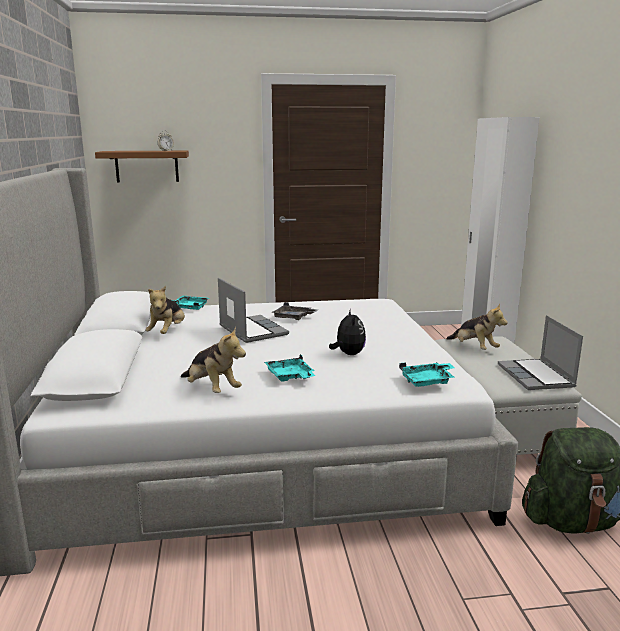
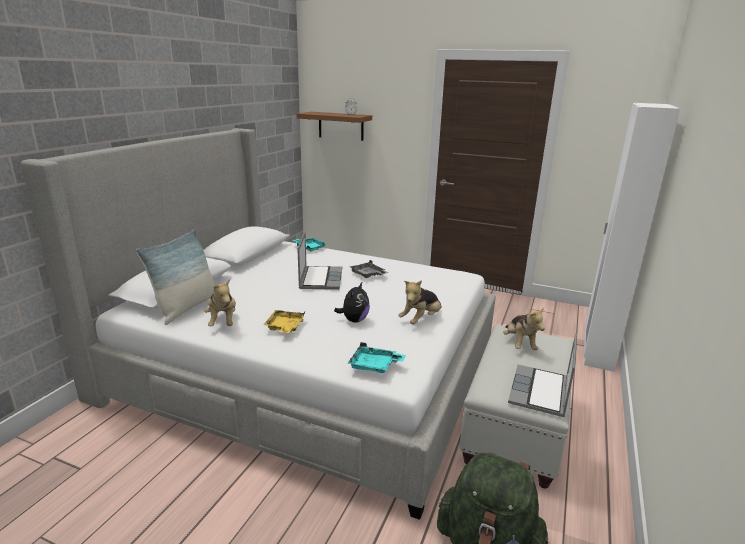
camera: 30 degrees right, 5 degrees up
(142, 389) = (187, 307): none -> pillow
(167, 332) = (266, 266): plush toy -> plush toy (421, 320)
(290, 377) = (285, 327): turquoise tray -> yellow tray

